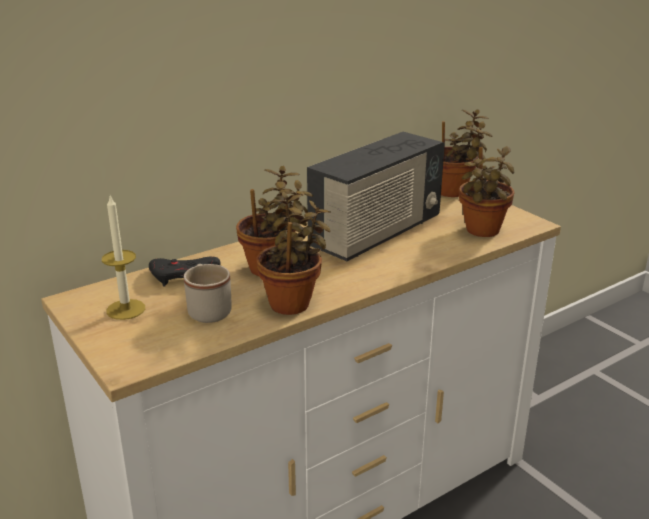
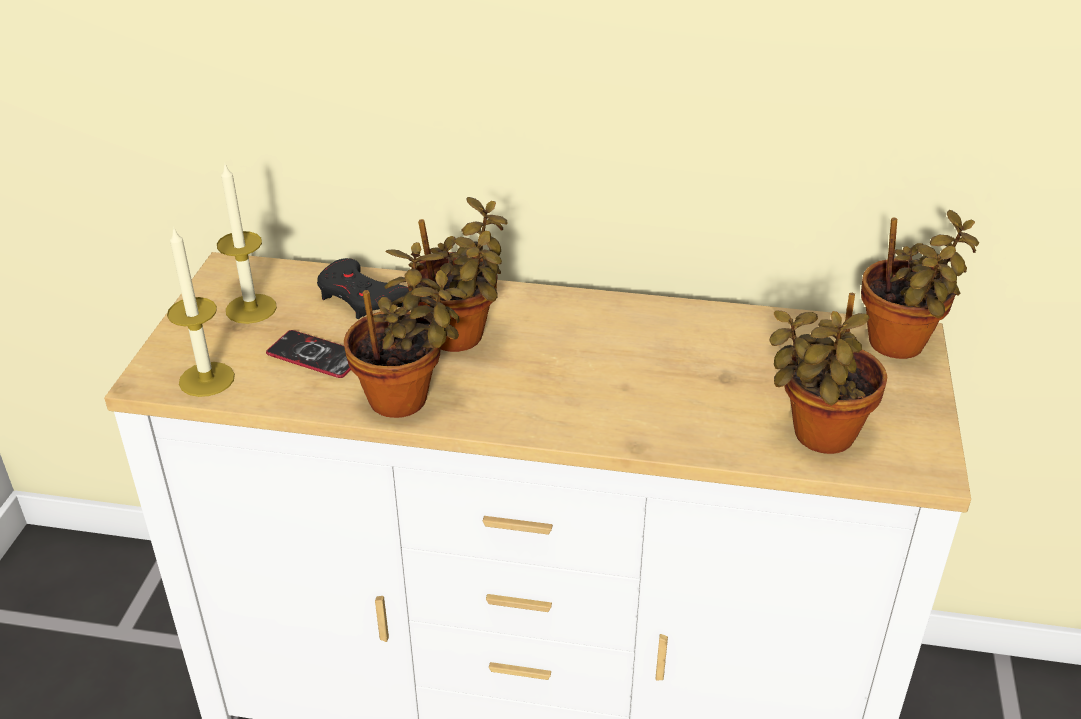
camera: 45 degrees right, 10 degrees up
(163, 349) = (207, 379): none -> candle
(208, 310) = (315, 355): beige mug -> phone
(376, 234) = (662, 358): radio -> none

